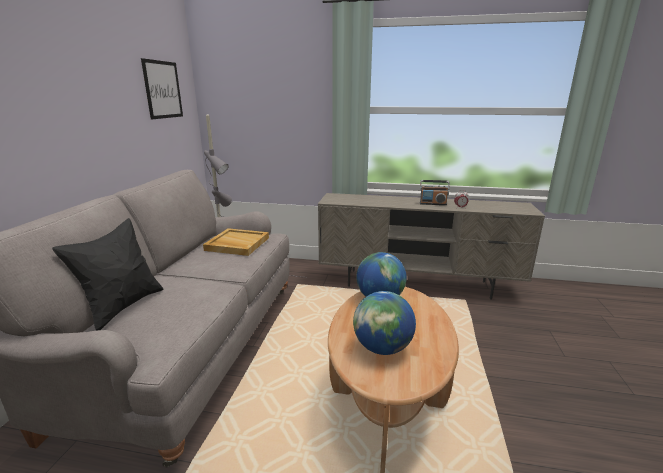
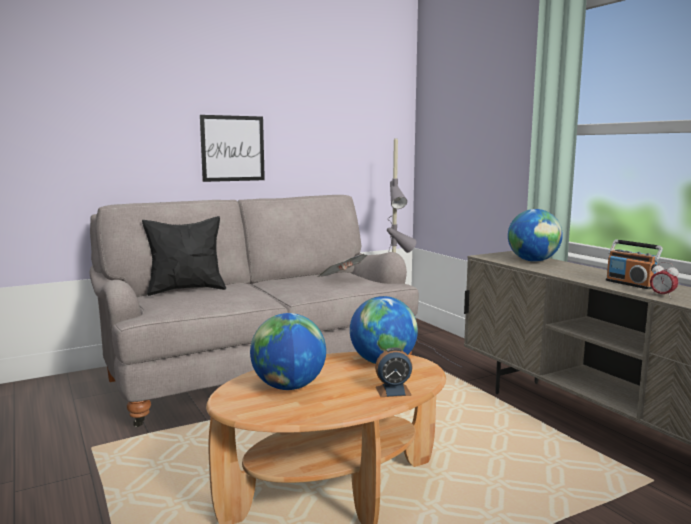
camera: 50 degrees right, 10 degrees down
(163, 90) = (359, 112): picture -> picture (232, 148)
(237, 244) = (342, 279): beige tray -> newspaper
(358, 199) = (533, 261): none -> globe
(428, 315) = (393, 391): none -> alarm clock

